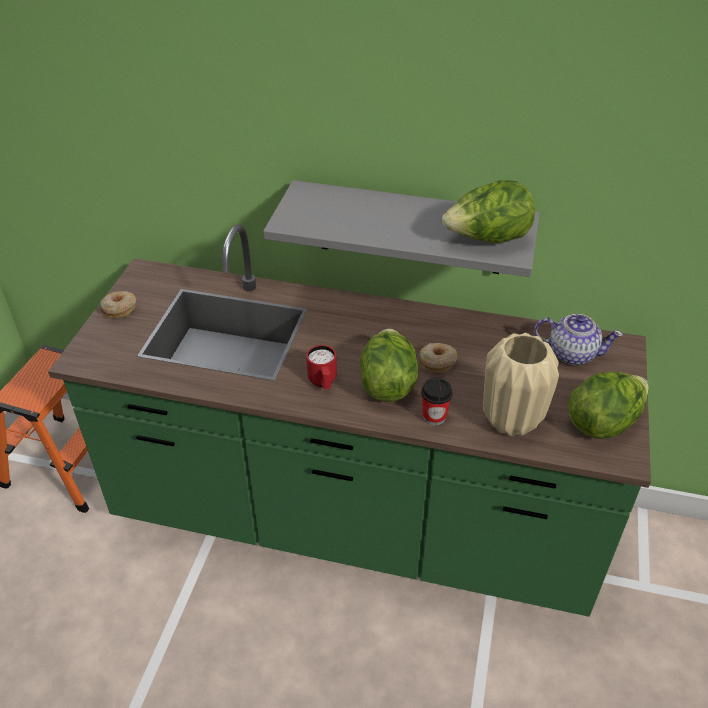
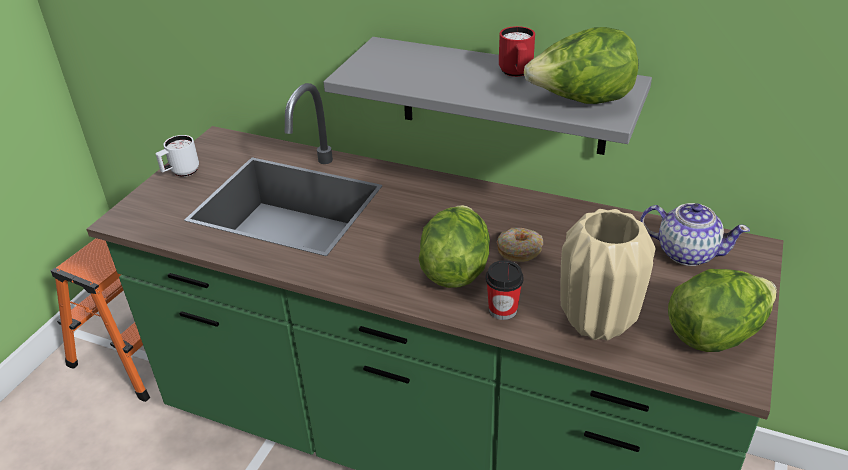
camera: 10 degrees right, 5 degrees down
(119, 309) = (181, 172): donut -> white mug
(323, 382) = (380, 262): red mug -> red mug (516, 73)

